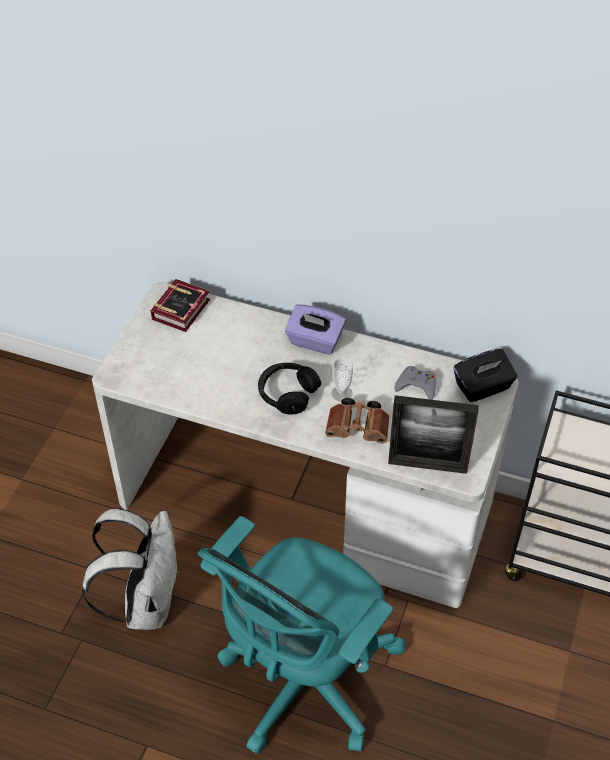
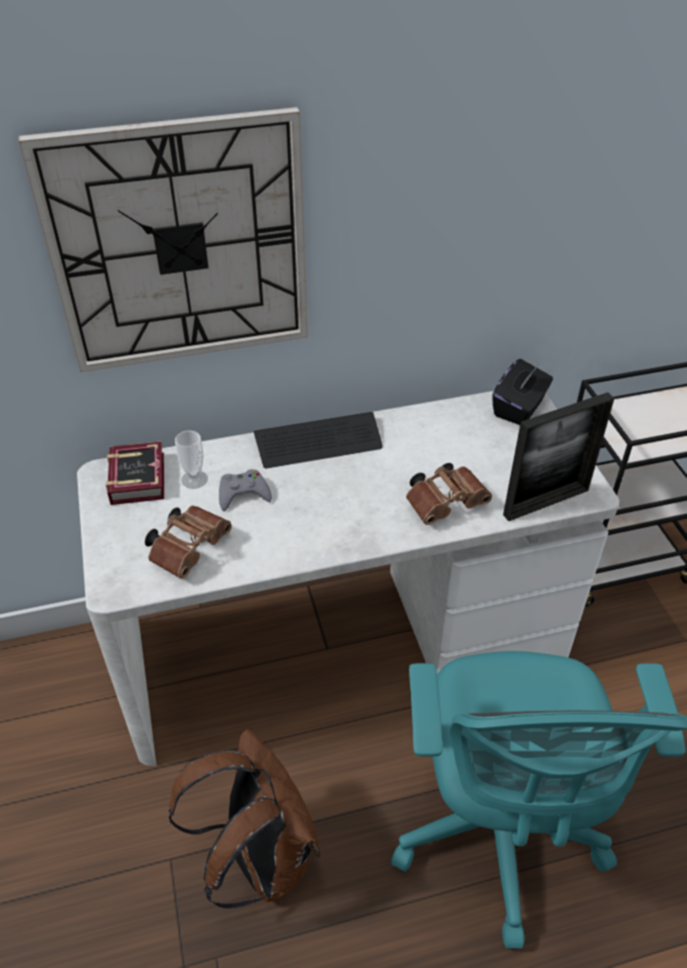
camera: 35 degrees left, 5 degrees down
(145, 602) = (259, 857): white backpack -> brown backpack
(175, 373) = (190, 547): none -> brown binoculars
(243, 170) = (180, 246): none -> wall clock
(287, 393) = (339, 506): black headphones -> none
(315, 341) = (318, 442): purple tissue box -> keyboard
(341, 393) = (395, 478): cup -> cup (194, 479)
(417, 386) = (459, 435): grey game controller -> grey game controller (243, 494)

